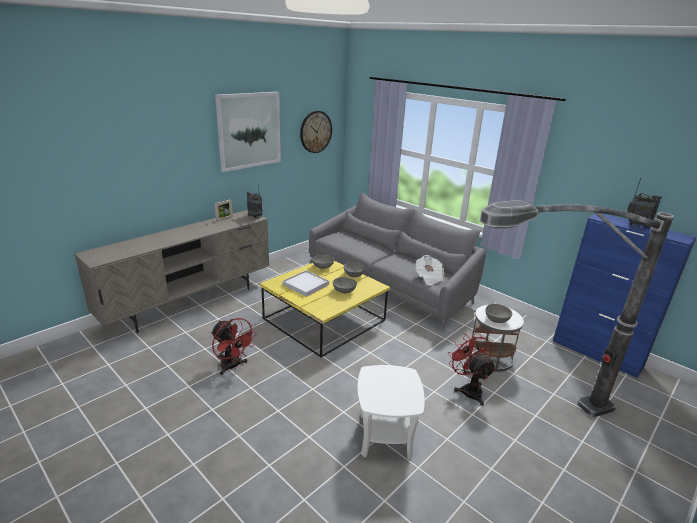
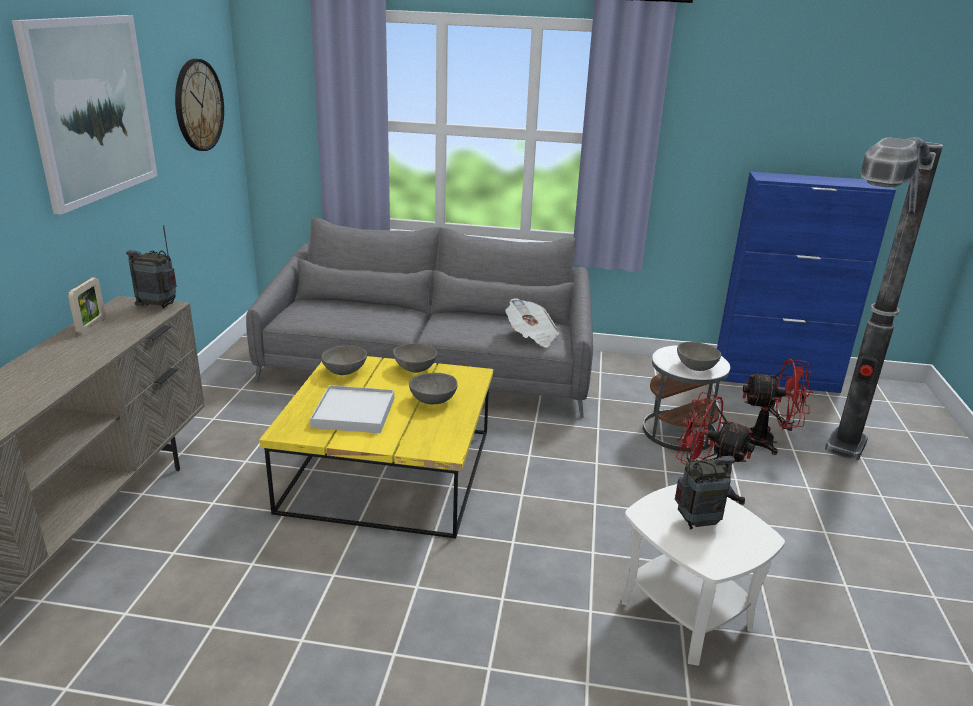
camera: 35 degrees left, 0 degrees up
(232, 367) = (313, 633): red fan -> red fan (767, 442)
(636, 226) = (817, 180): radio -> radio (698, 523)

